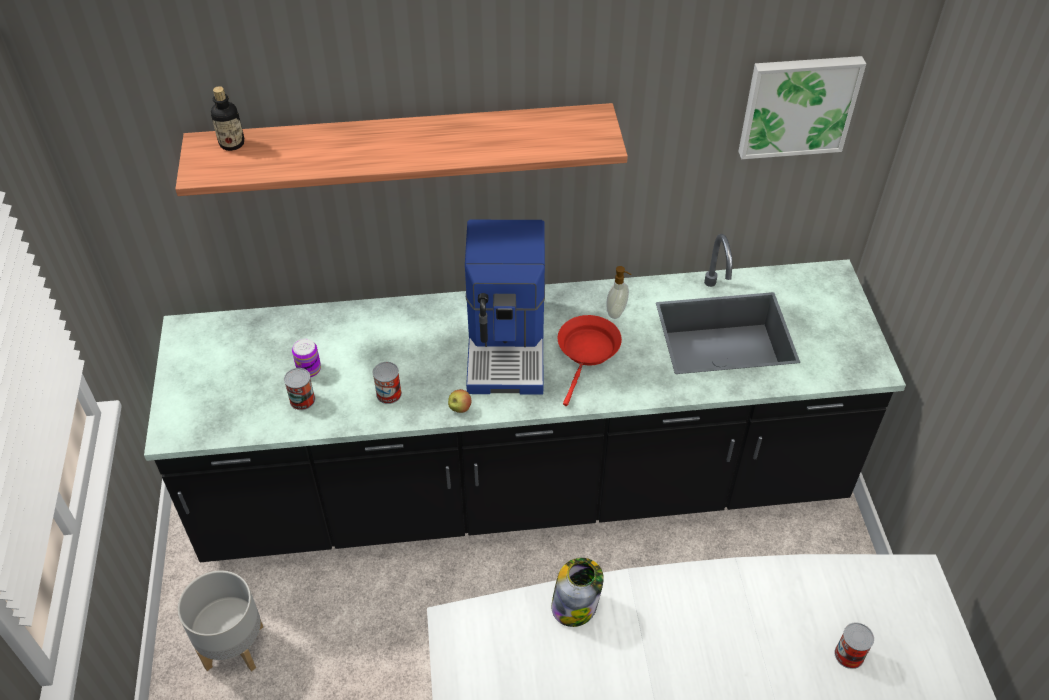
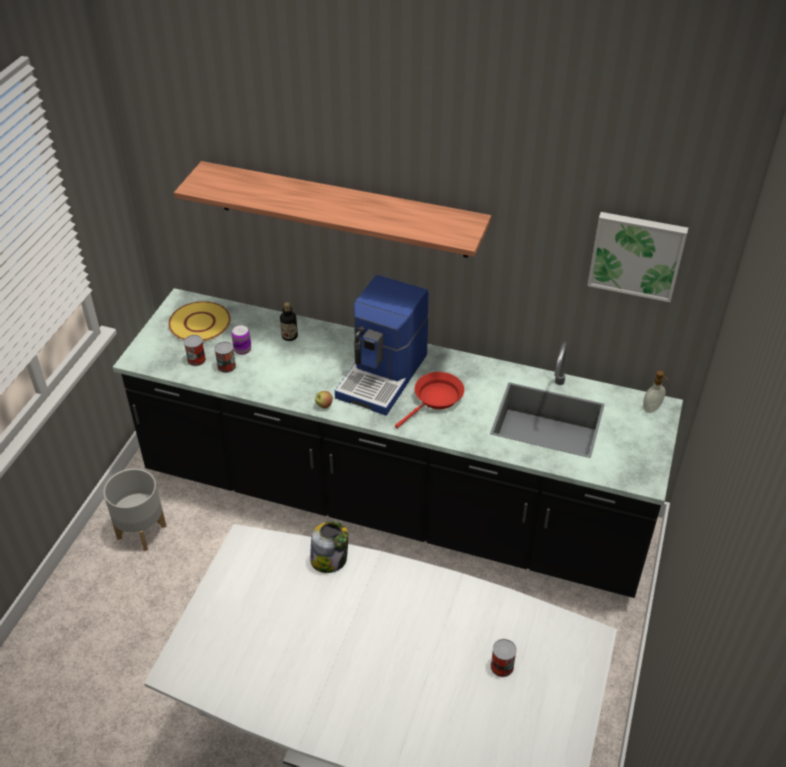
camera: 25 degrees right, 5 degrees down
(229, 352) = (200, 322): none -> yellow plate
(232, 144) = (224, 175): bottle -> bottle (289, 336)
(389, 394) = (283, 381): can -> can (196, 360)
(617, 312) = (475, 380): soap dispenser -> soap dispenser (652, 409)

